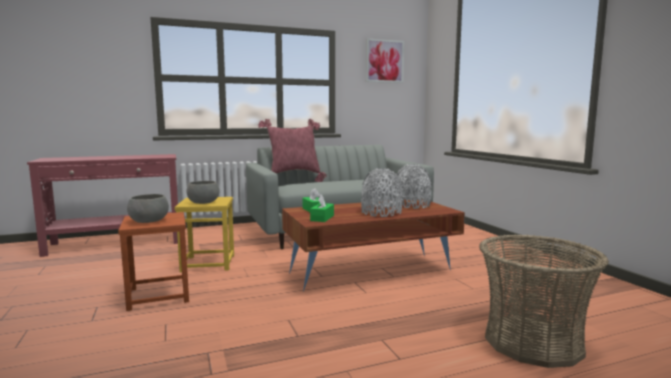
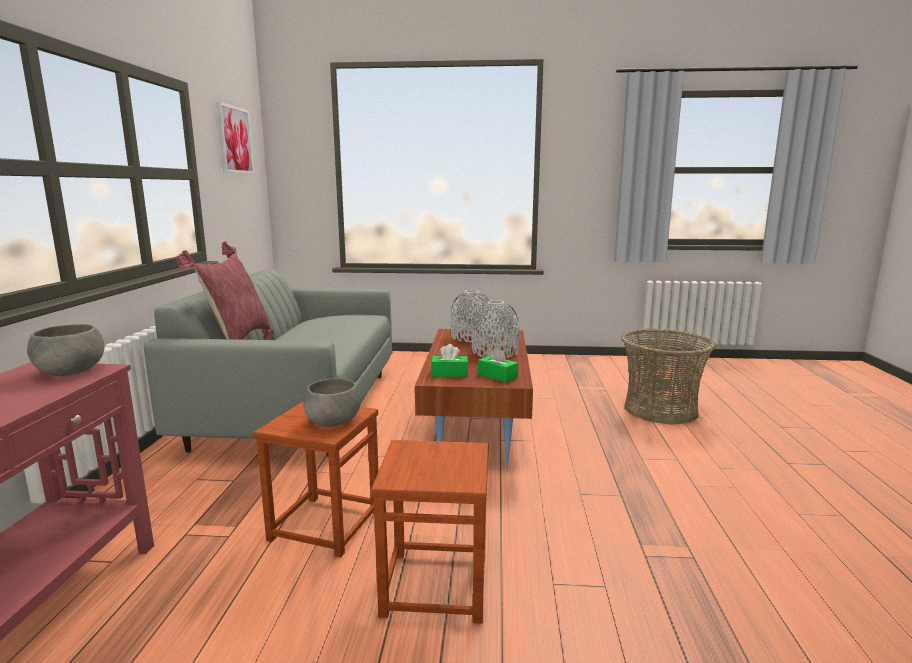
camera: 65 degrees left, 5 degrees up
(149, 221) = (442, 466): grey bowl -> grey bowl (70, 371)
(208, 263) = (324, 524): yellow stool -> brown stool

